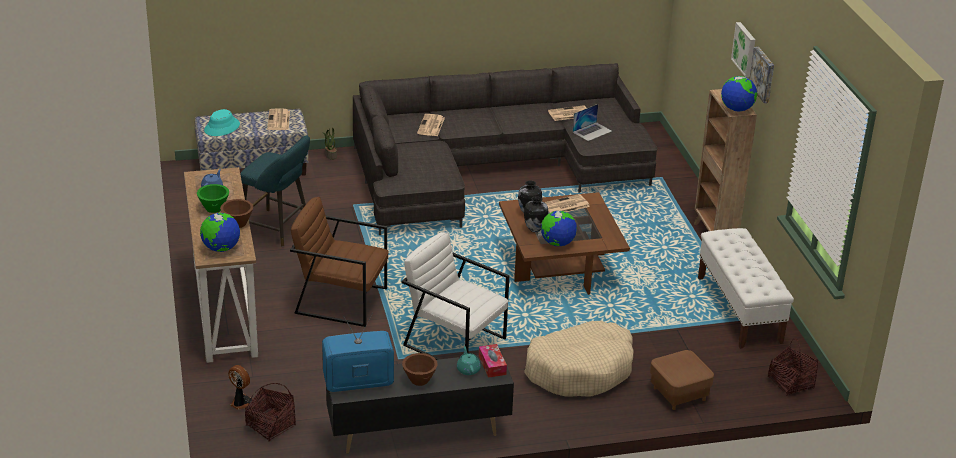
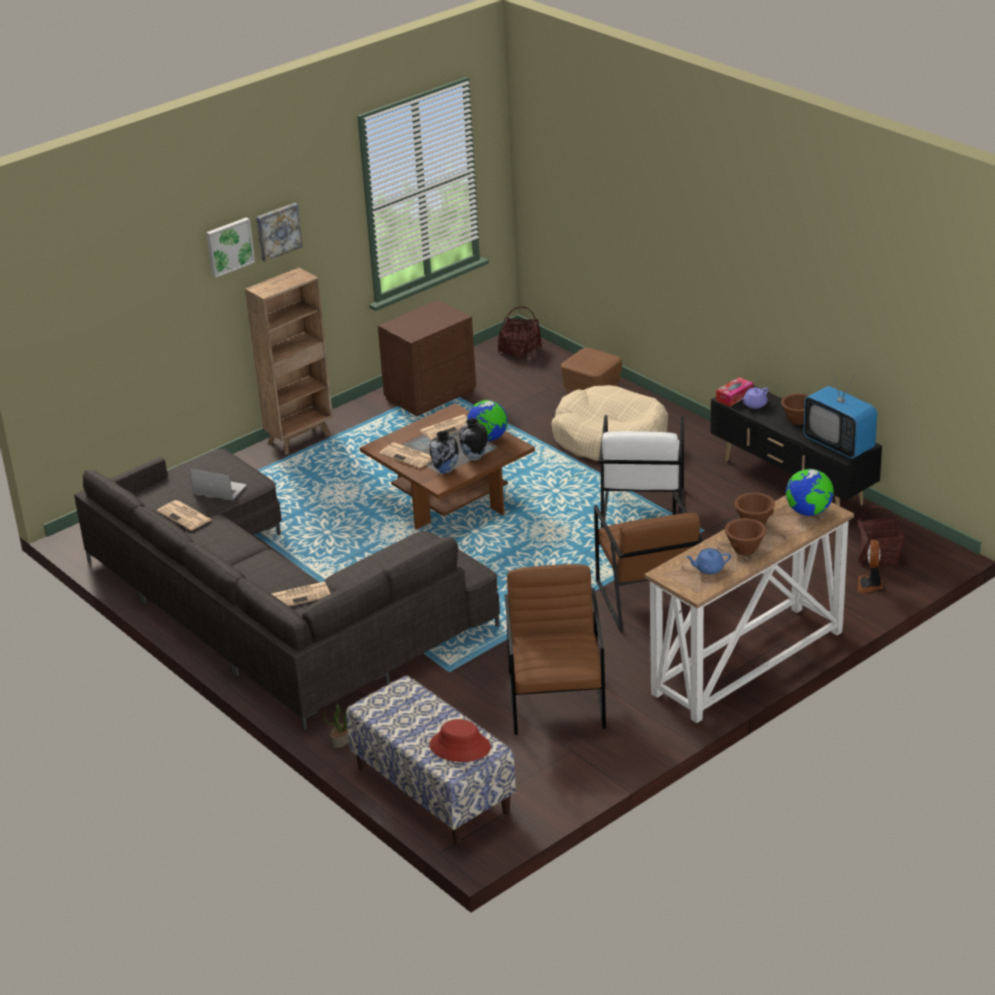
camera: 115 degrees left, 0 degrees up
(214, 208) = (744, 549): green bowl -> brown bowl
(222, 127) = (460, 746): turquoise hat -> red hat
(278, 229) = (557, 701): turquoise stool -> brown armchair
(279, 120) = (397, 709): newspaper -> newspaper (447, 427)
(468, 369) = (754, 405): turquoise teapot -> purple teapot
(737, 109) = (297, 277): globe -> none
(739, 310) = (429, 395): white bench -> brown nightstand

